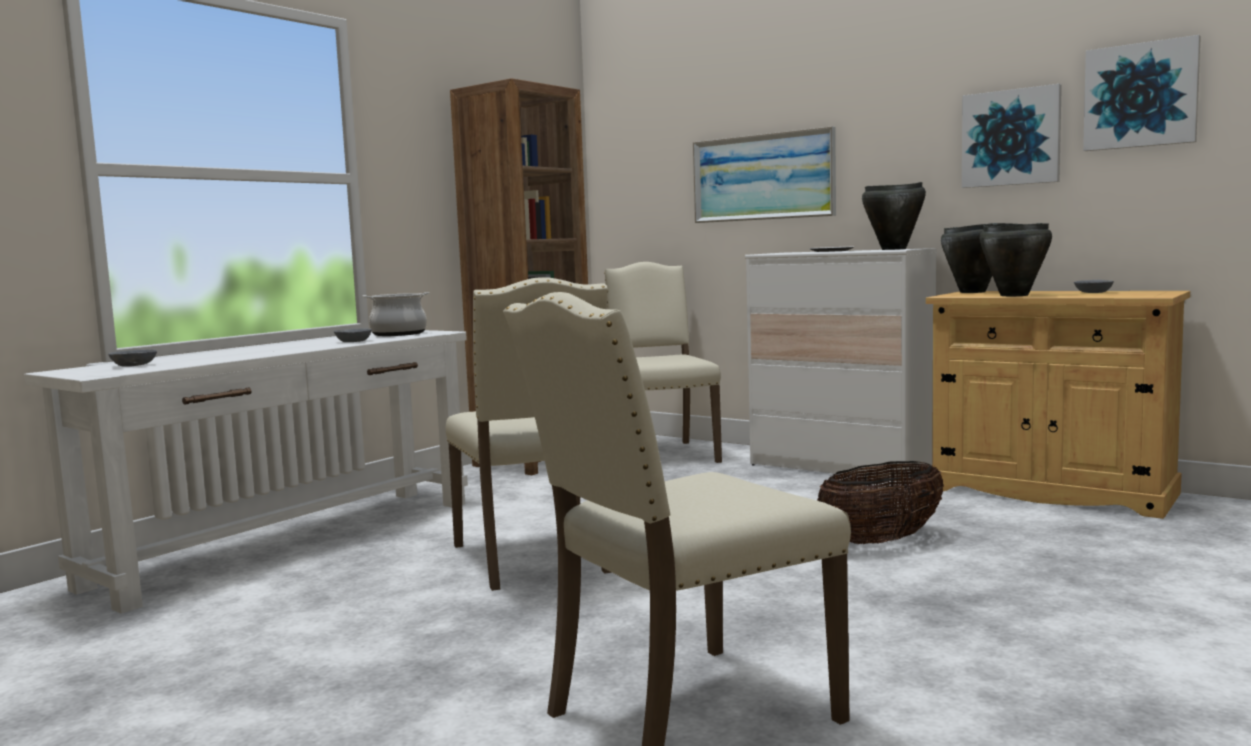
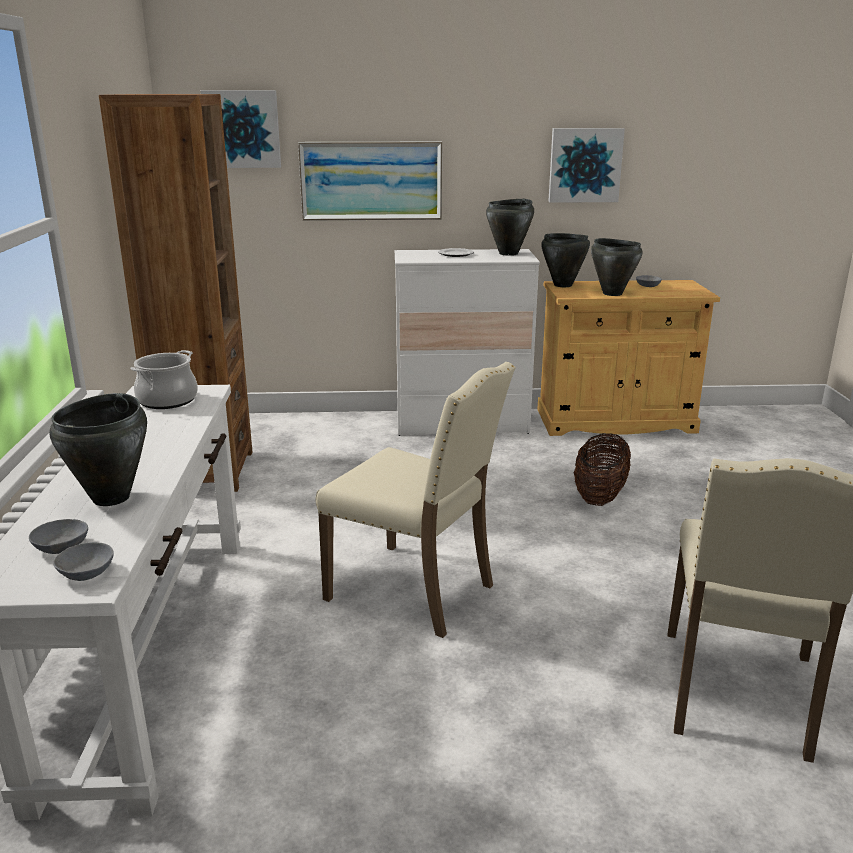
camera: 40 degrees left, 15 degrees up
(220, 356) = (112, 498): none -> black cooking pot
(353, 342) = (174, 430): grey bowl -> grey bowl (88, 573)
(661, 454) = (307, 438): beige chair -> none
(1140, 95) = (673, 143): picture -> picture (242, 129)

